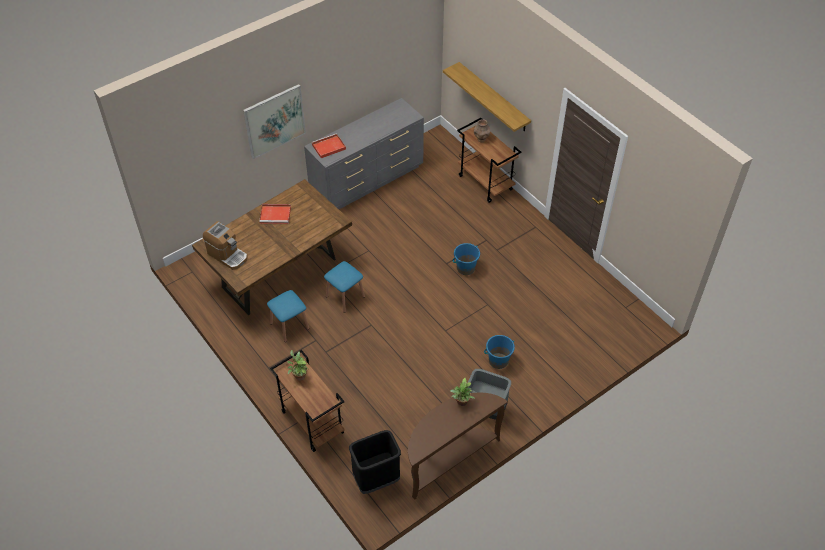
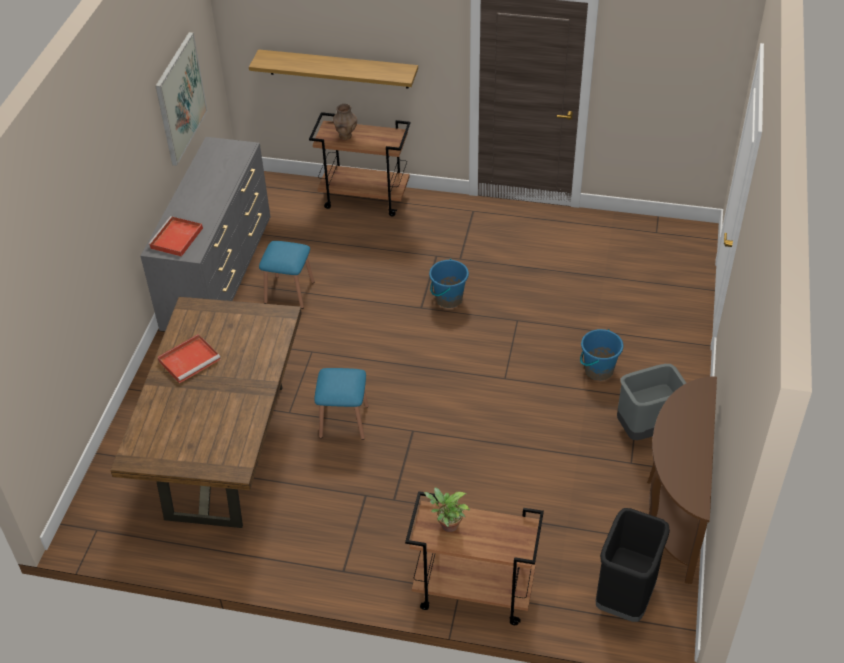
camera: 40 degrees left, 5 degrees down
(227, 255) = (180, 449): coffee machine -> none
(274, 121) = (101, 227): picture -> picture (180, 98)
(289, 326) = (312, 502): blue stool -> blue stool (289, 292)
(461, 403) = (674, 413): potted plant -> none

